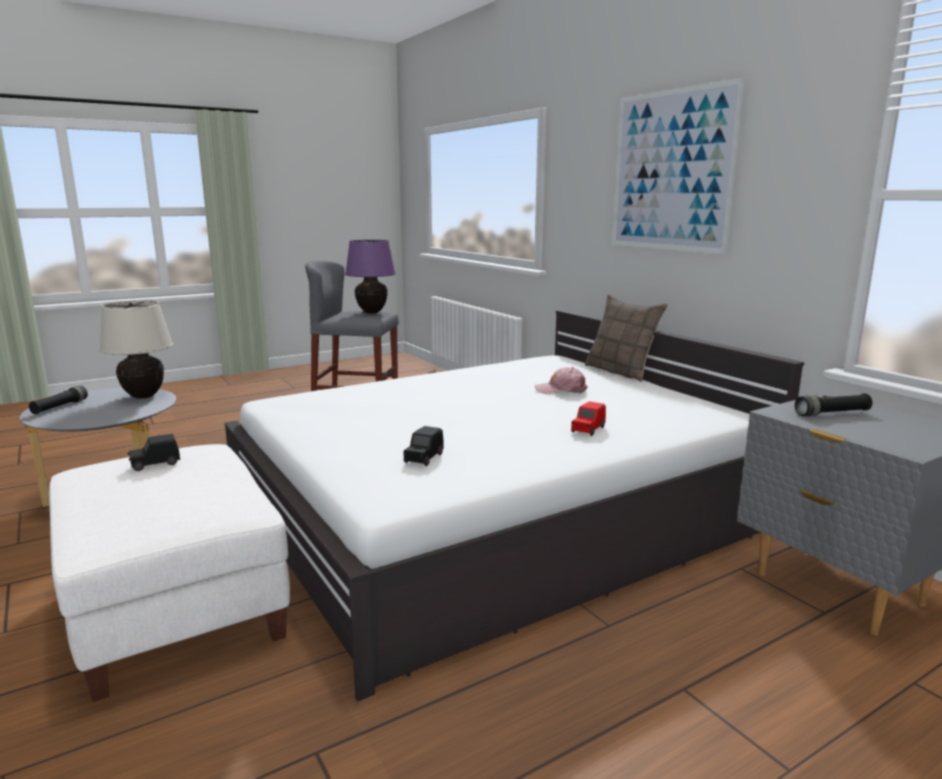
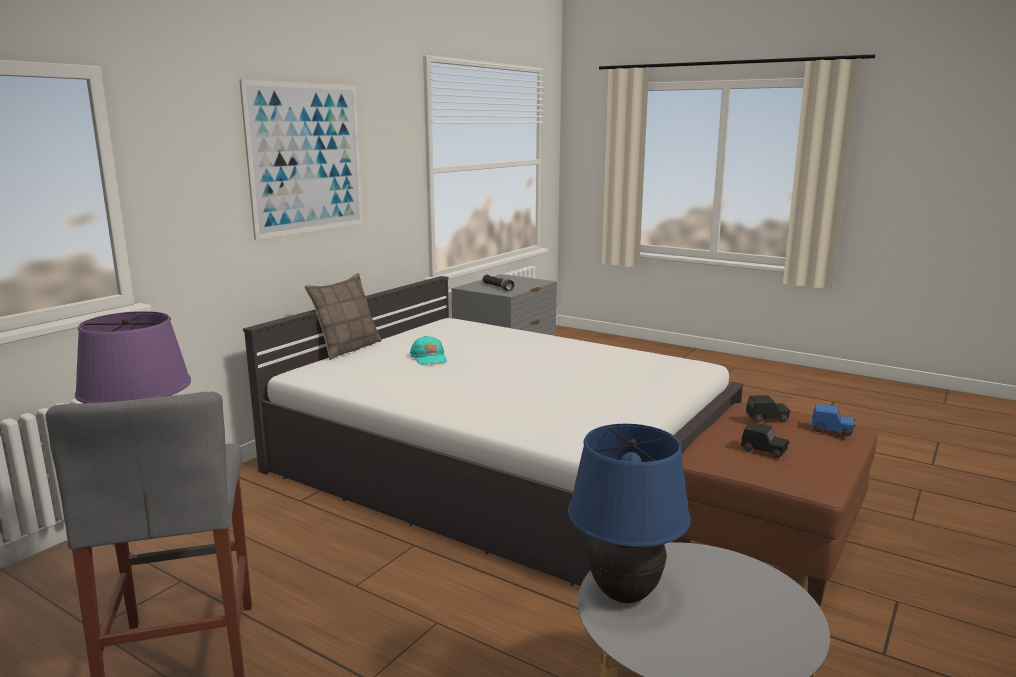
camera: 115 degrees left, 0 degrees up
(60, 407) = (754, 644): black flashlight -> none
(106, 513) = (832, 430): none -> blue toy car
(143, 396) = (625, 594): beige table lamp -> blue table lamp
(175, 609) = (769, 540): white ottoman -> brown ottoman
(423, 458) = (632, 368): black toy car -> black toy car (767, 418)
(561, 390) = (429, 358): pink cap -> turquoise cap
(588, 430) = (524, 343): red toy car -> none

